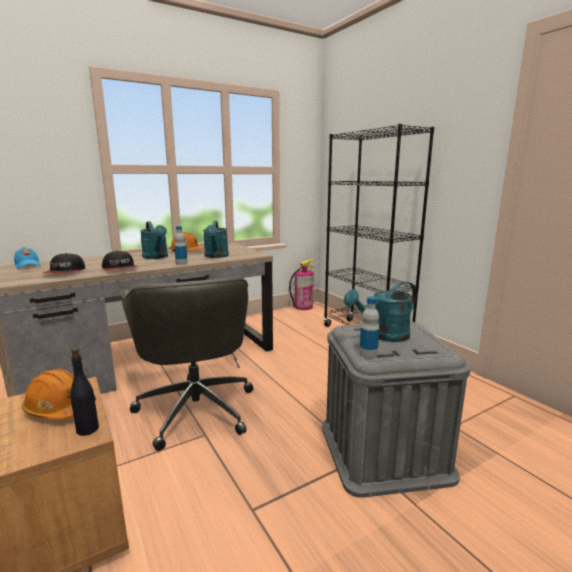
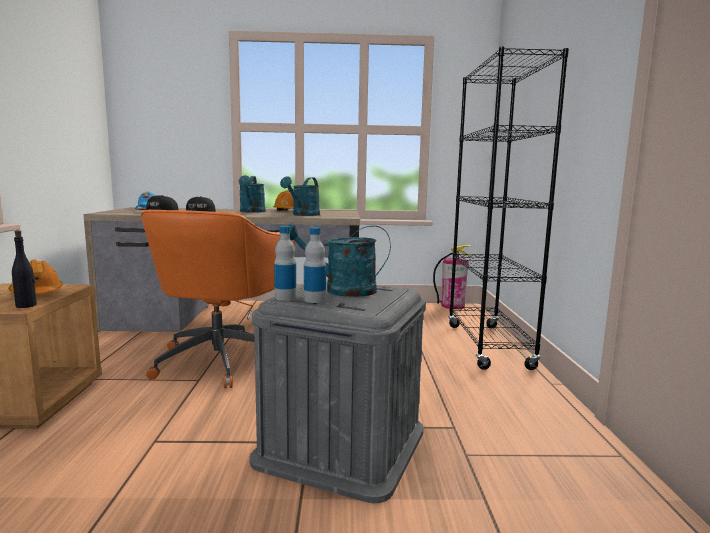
camera: 30 degrees right, 5 degrees down
(181, 263) = (256, 215): bottle -> bottle (314, 300)
(196, 407) = (221, 359): grey office chair -> orange office chair

